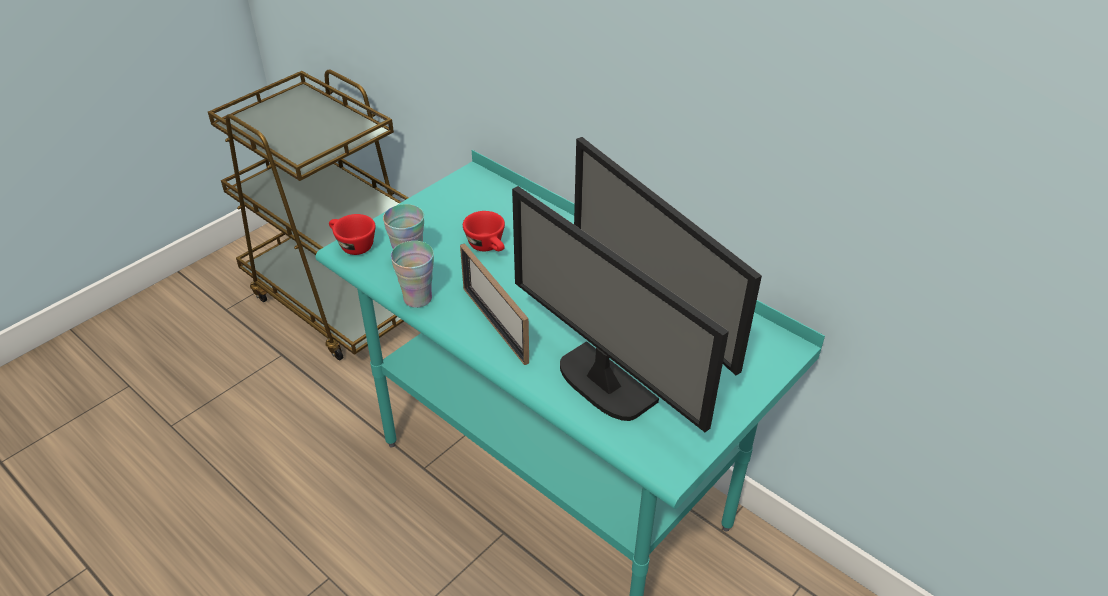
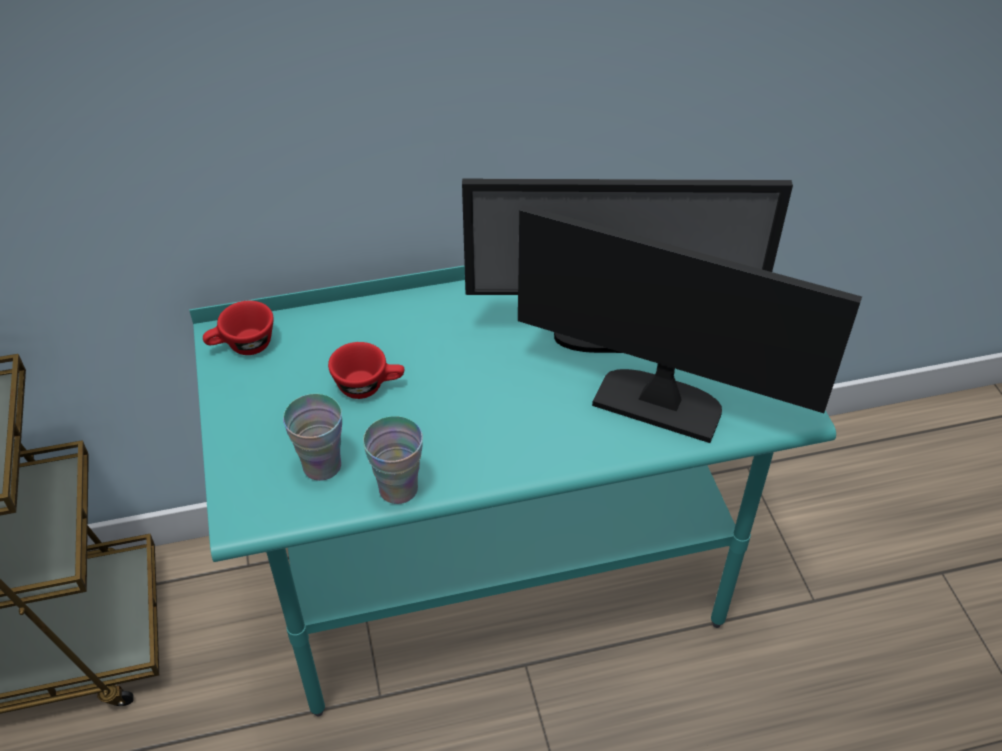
camera: 55 degrees left, 5 degrees up
(352, 245) = (238, 508): red cup -> red cup (243, 346)
(495, 324) = (502, 442): picture frame -> none
(603, 385) = (659, 403): monitor -> monitor turned 150 degrees counterclockwise

